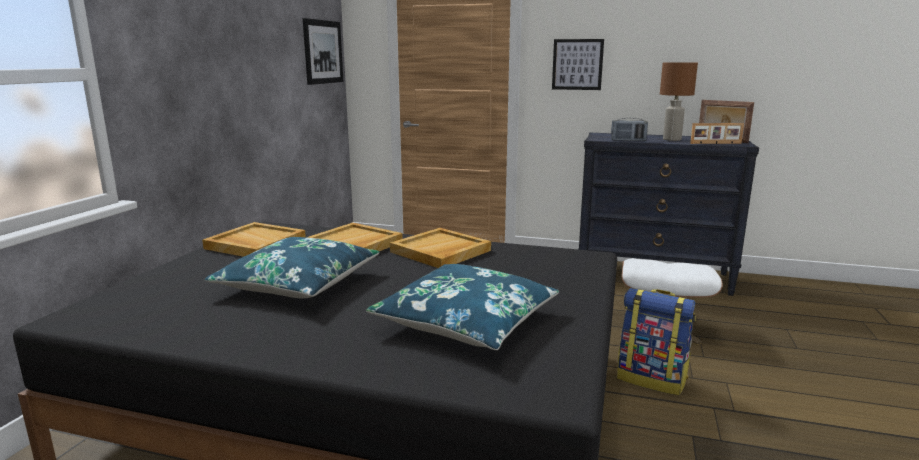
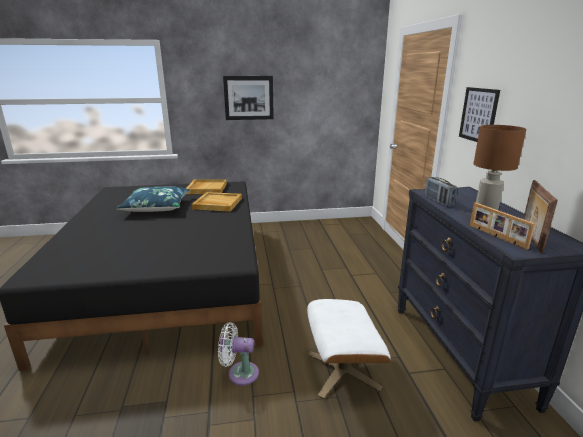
camera: 65 degrees right, 5 degrees up
(323, 52) = (351, 88): picture -> picture (249, 98)
(440, 251) = (219, 222): beige tray -> none
(466, 321) = (114, 246): blue pillow -> none
(652, 379) = (239, 373): backpack -> white fan

